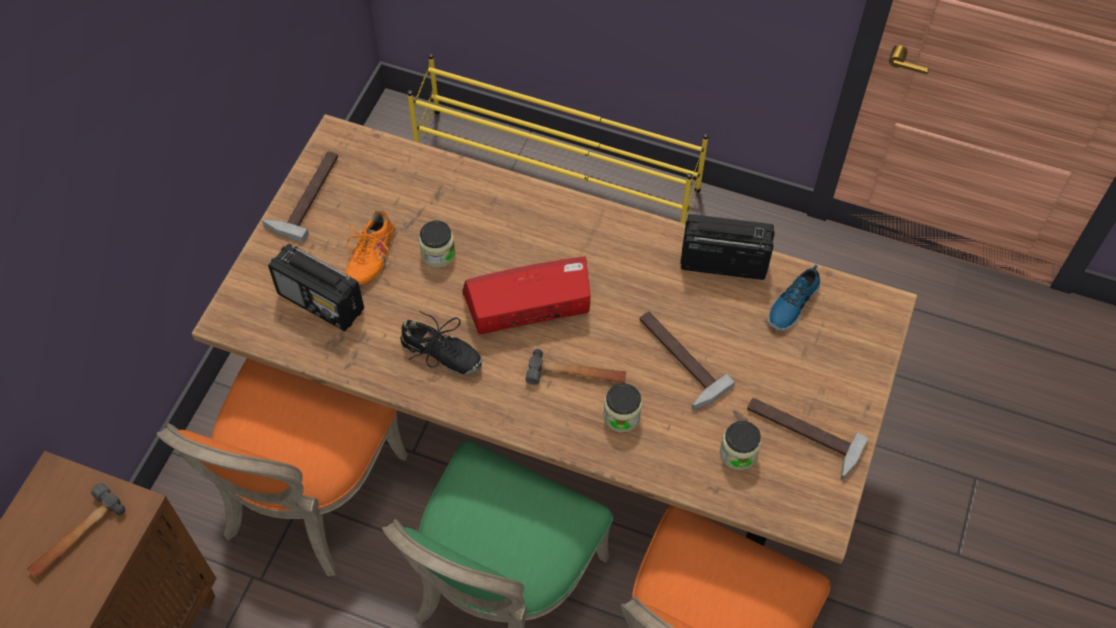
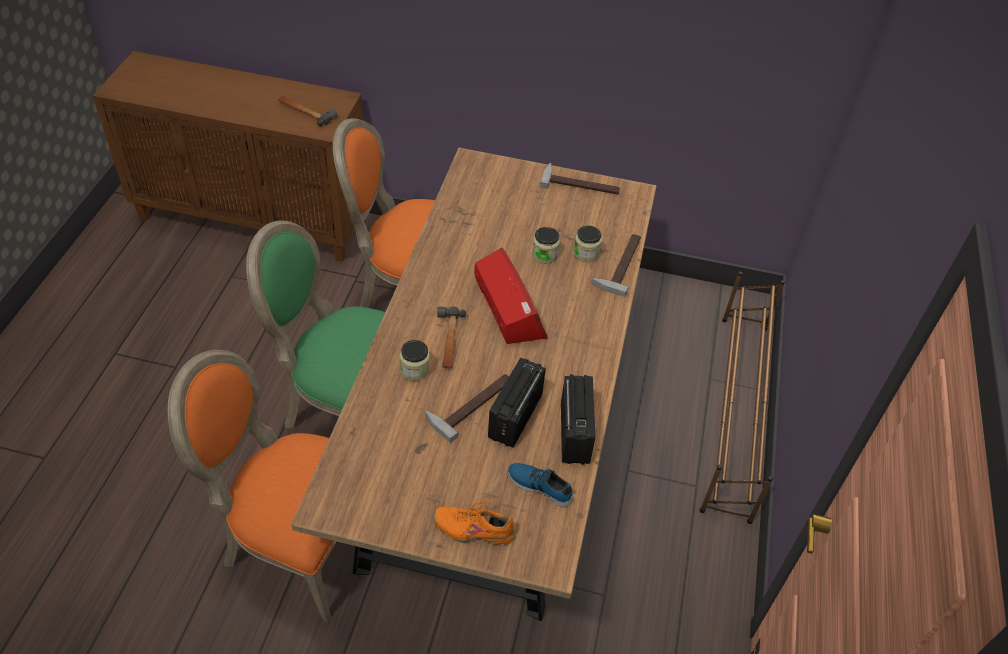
camera: 80 degrees right, 10 degrees down
(321, 302) = (491, 201): radio -> radio (514, 417)
(370, 257) = (534, 220): orange shoe -> orange shoe (474, 528)
(441, 354) = (457, 264): black shoe -> none
(557, 169) = (735, 413): yellow shoe rack -> brown shoe rack
(738, 453) = (386, 447): jar -> jar (586, 253)
(801, 436) = (406, 492): hammer -> hammer (619, 263)

